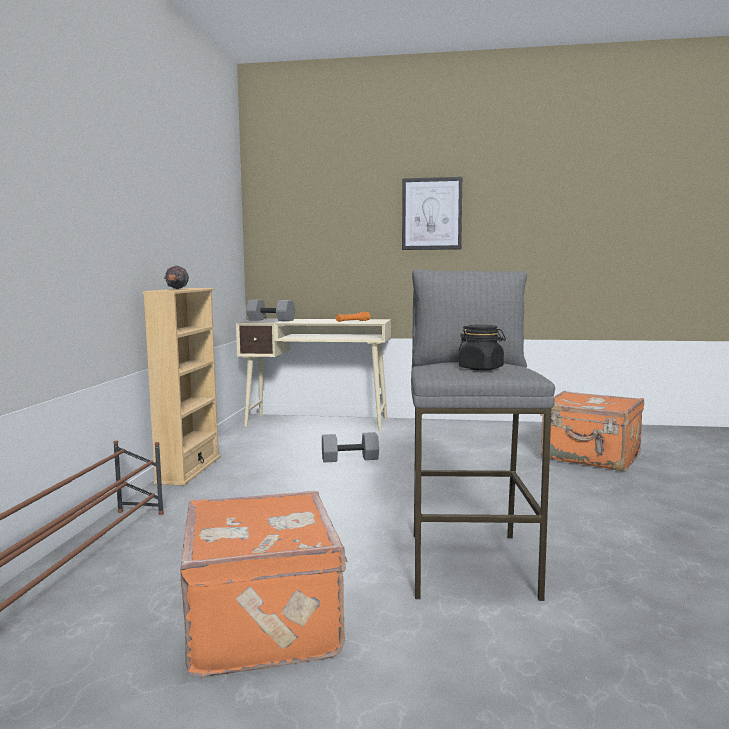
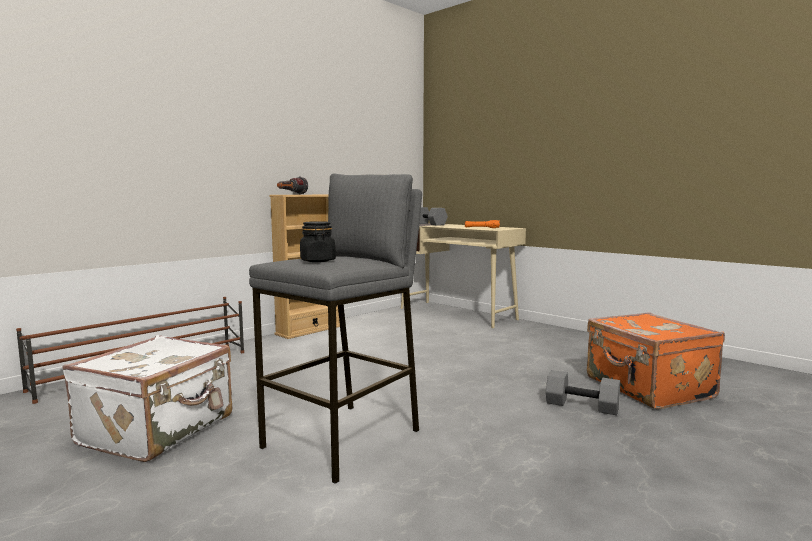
camera: 35 degrees right, 0 degrees up
(266, 623) = (159, 430): orange suitcase -> white suitcase
(350, 458) = (424, 344): grey dumbbell -> grey dumbbell (582, 406)
(431, 214) = (565, 127): picture -> none

